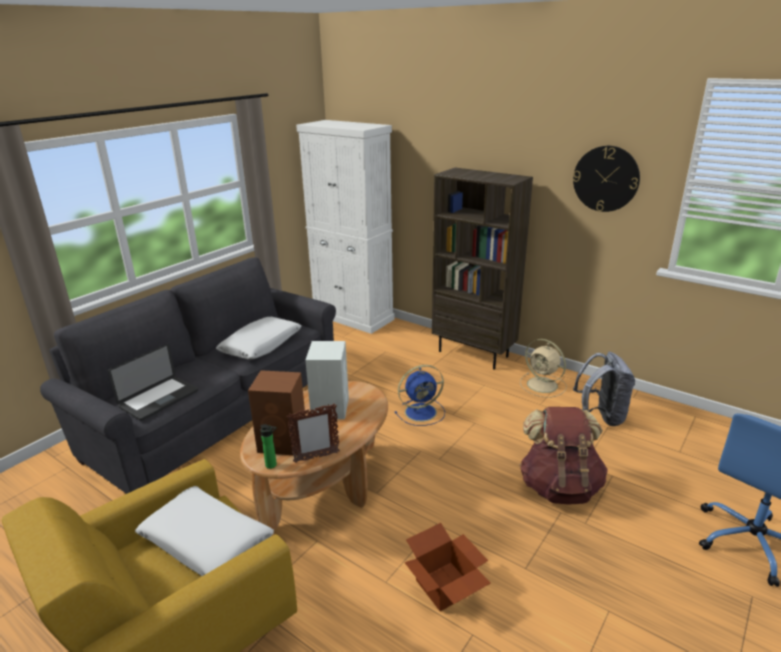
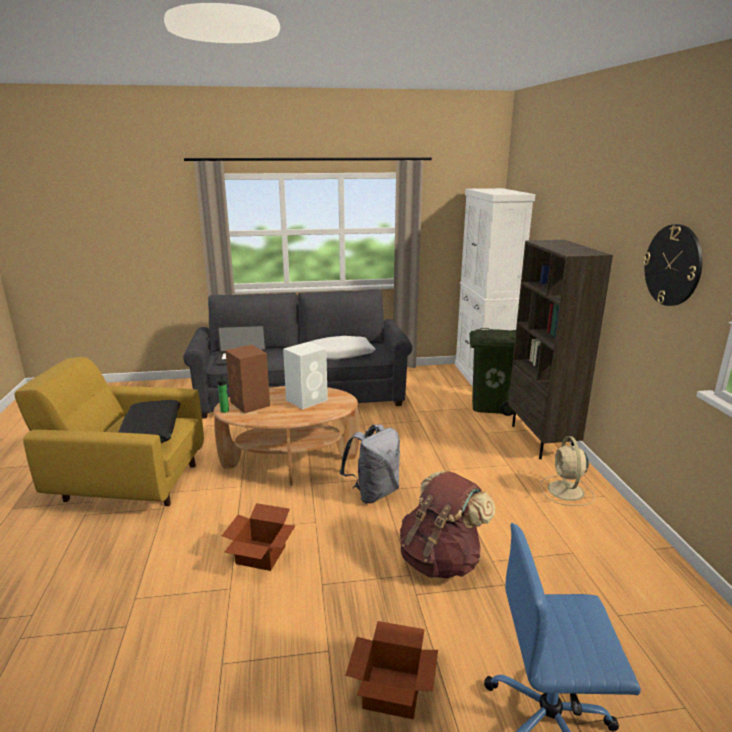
camera: 45 degrees right, 5 degrees down
(207, 542) = (151, 431): white pillow -> black pillow
(316, 457) = (250, 419): picture frame -> none
(398, 341) = (490, 405): none -> green trash can
(422, 412) = (424, 457): blue fan -> none
(601, 416) = (582, 542): grey backpack -> grey backpack (373, 493)
(676, 598) = (393, 690): none -> cardboard box

